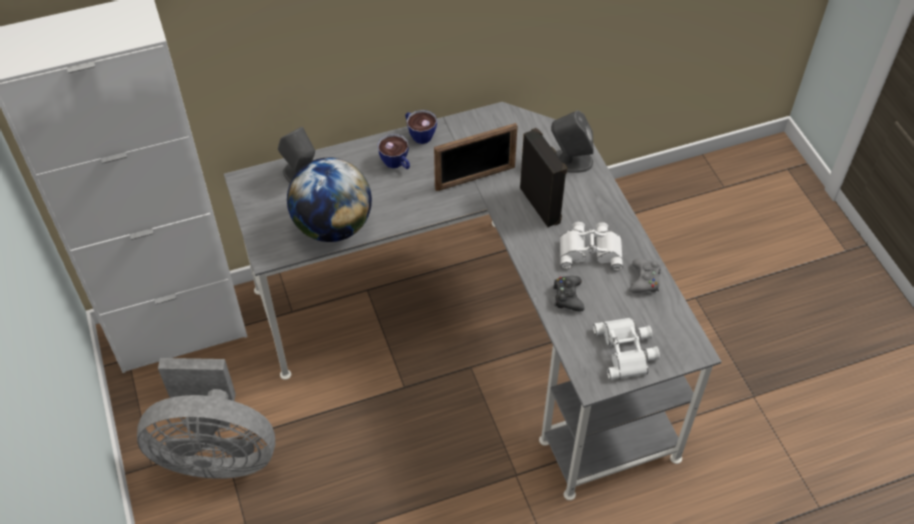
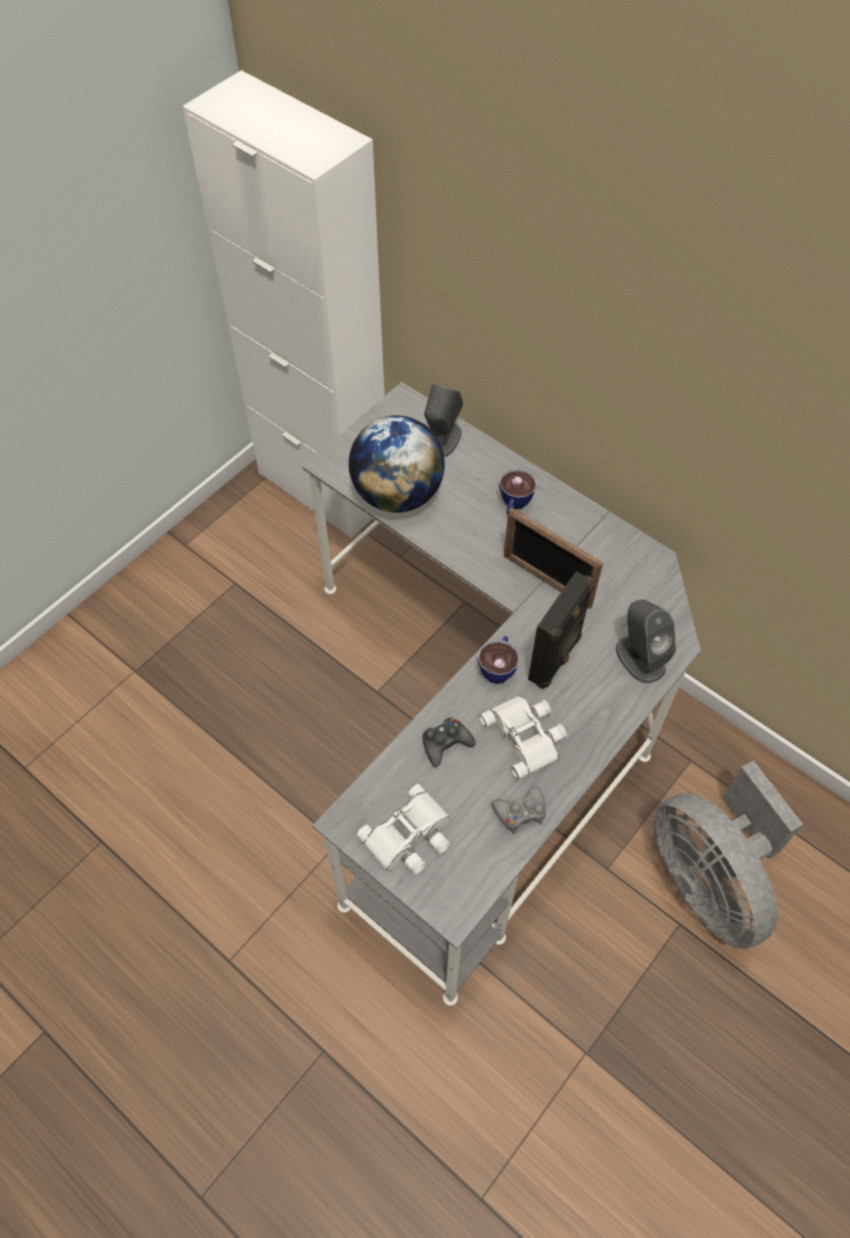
camera: 60 degrees right, 5 degrees up
(216, 453) = (221, 583): grey fan -> grey fan (707, 879)
(419, 134) = (568, 503): cup -> cup (498, 667)

